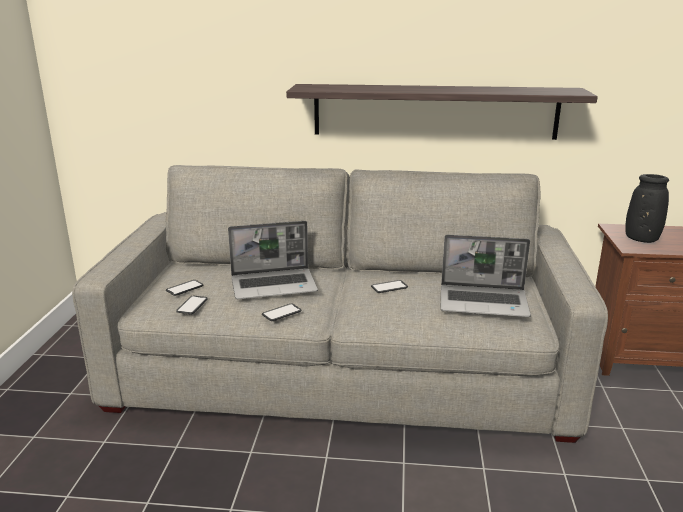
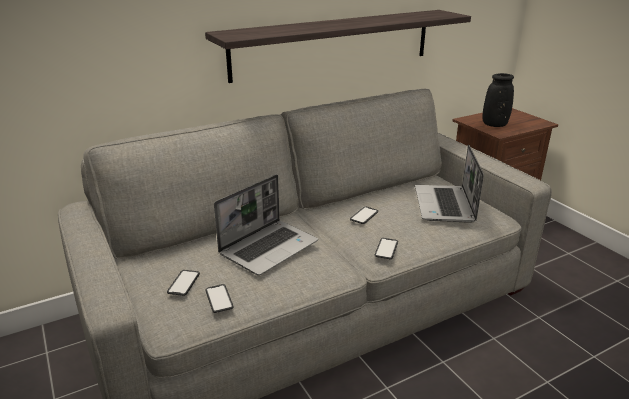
camera: 35 degrees left, 5 degrees up
(281, 313) = (312, 273): phone -> phone (386, 249)
(484, 302) = (445, 205): laptop -> laptop turned 120 degrees clockwise

